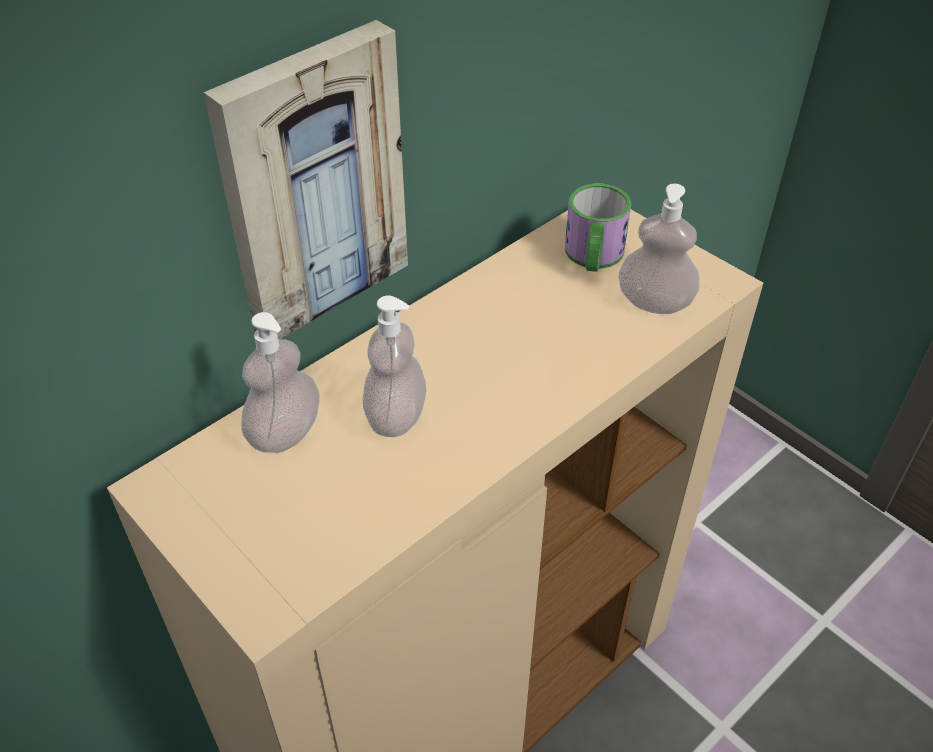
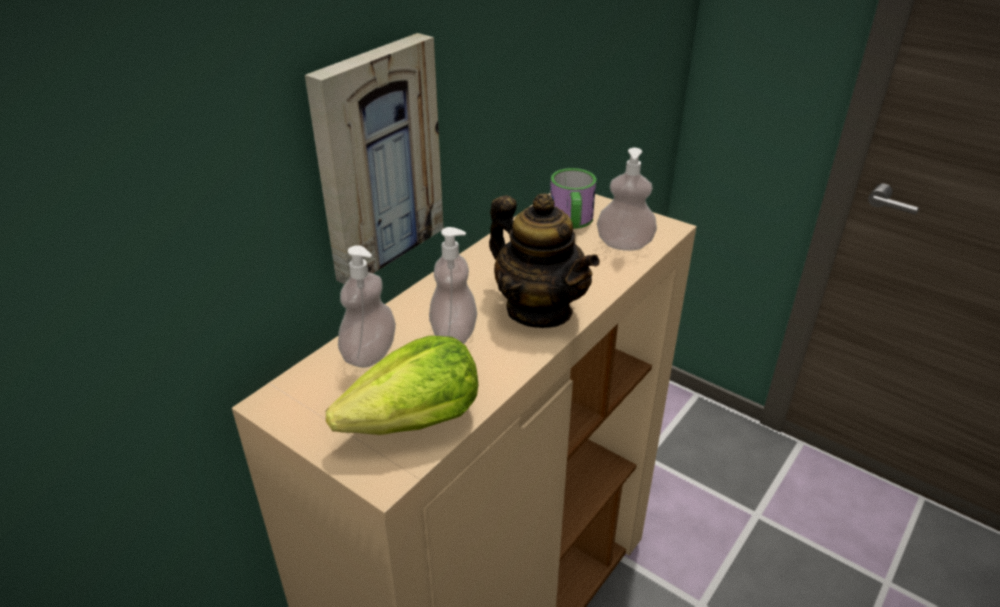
camera: 10 degrees left, 10 degrees down
(318, 542) = (415, 422): none -> lettuce
(514, 393) = (539, 310): none -> teapot

